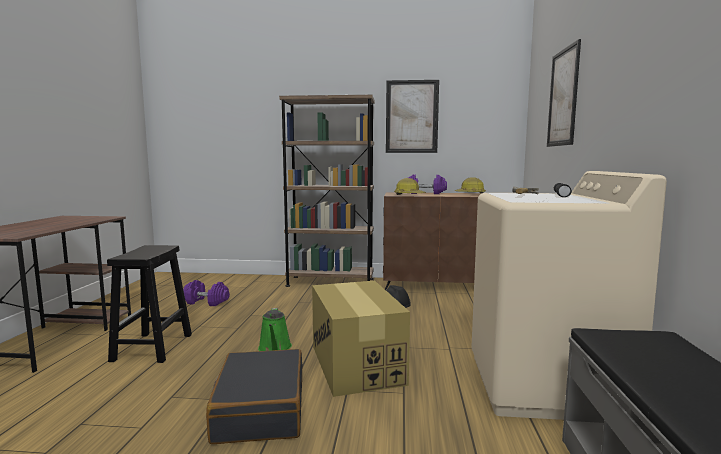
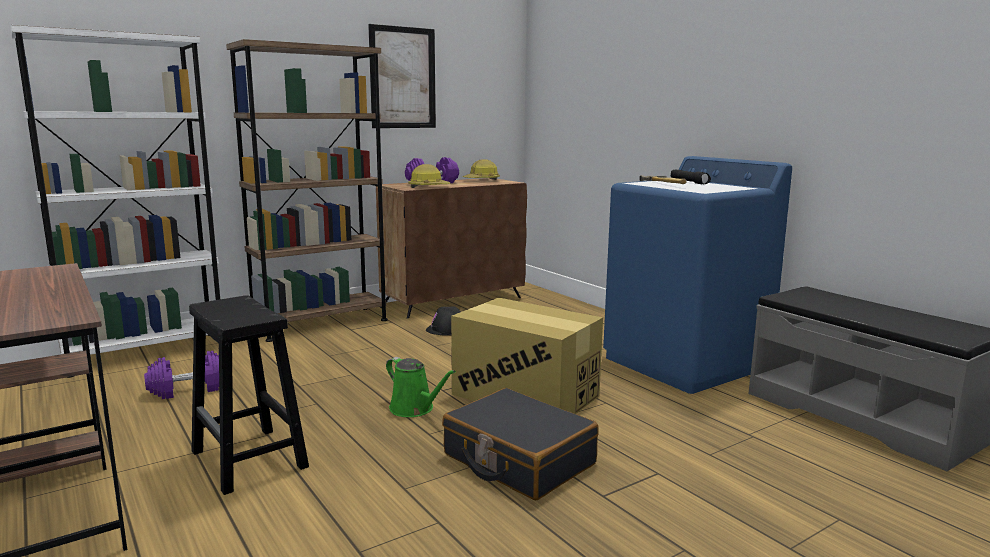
camera: 40 degrees left, 5 degrees up
(227, 279) = (146, 353): none -> white bookcase
(544, 385) = (685, 363): beige washing machine -> blue washing machine
(563, 97) = (610, 72): picture -> none

